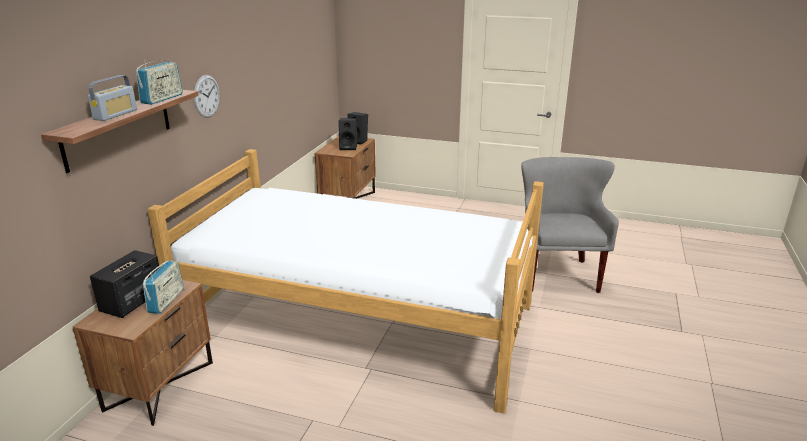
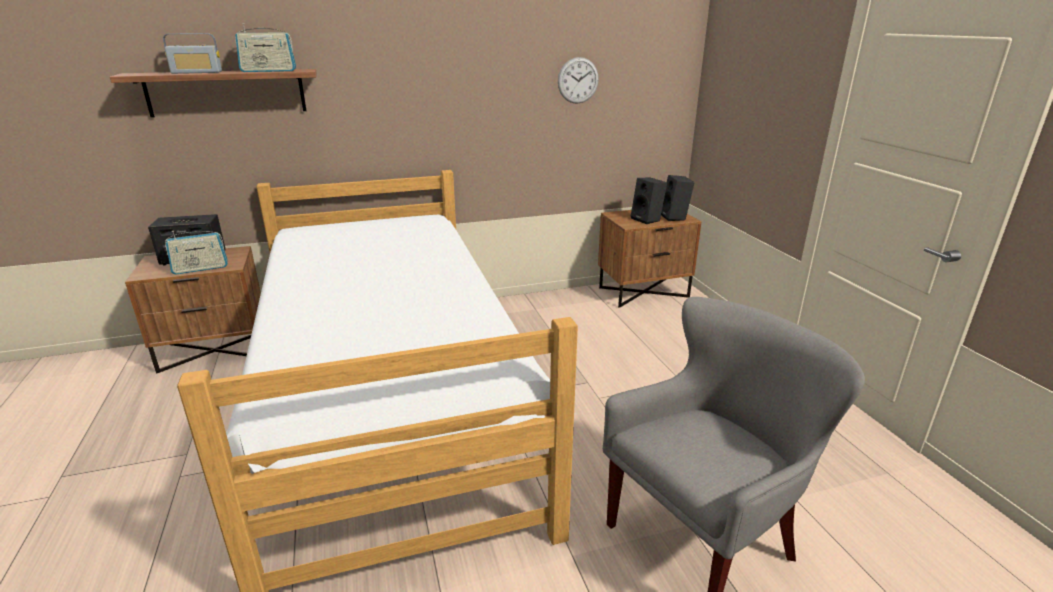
camera: 55 degrees right, 0 degrees up
(206, 96) = (379, 90): wall clock -> wall clock (578, 80)

